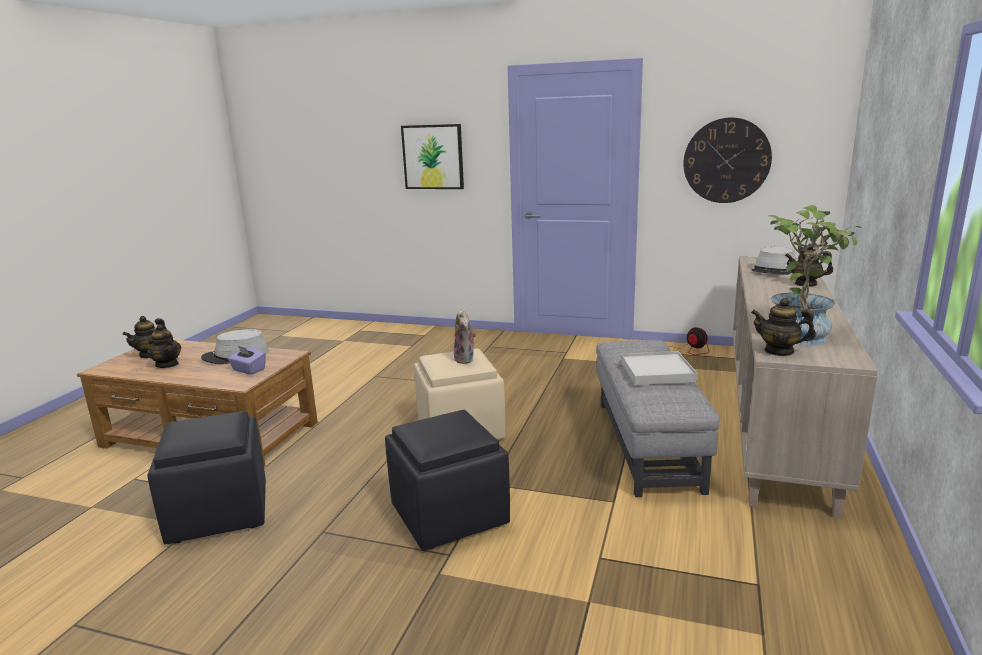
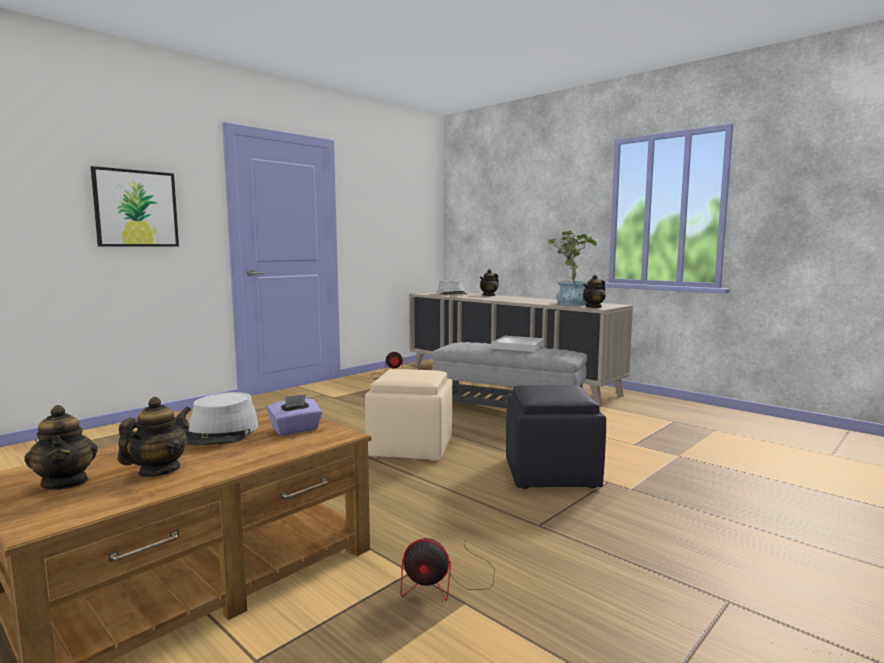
camera: 65 degrees left, 10 degrees down
(167, 364) = (159, 471): teapot -> teapot turned 45 degrees counterclockwise
(218, 512) = (445, 583): black ottoman -> fan
(466, 359) = (417, 372): plush toy -> none
(726, 160) = (388, 225): wall clock -> none

